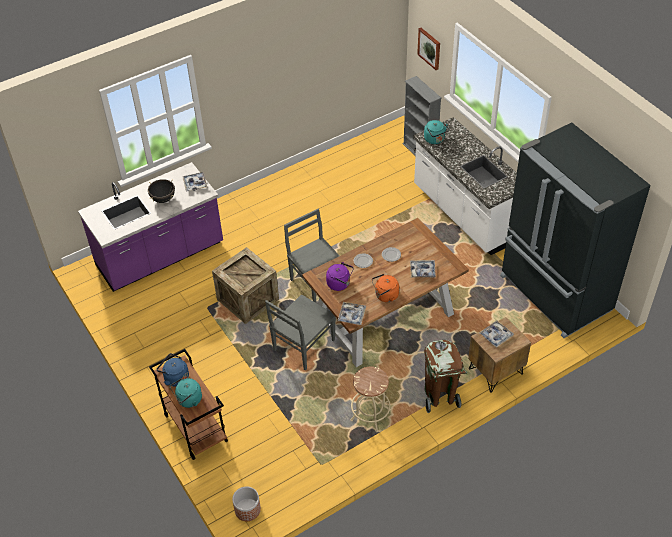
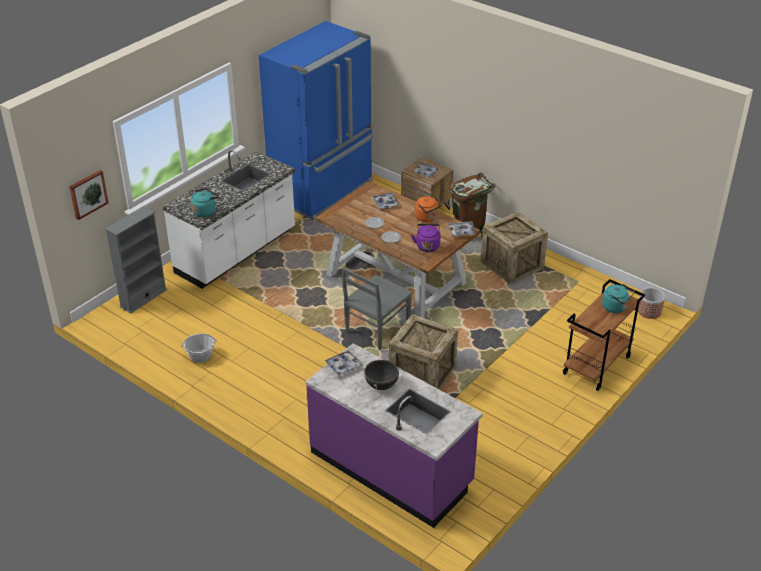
camera: 110 degrees left, 10 degrees down
(175, 378) = (599, 323): blue kettle -> none
(303, 346) = (461, 321): grey chair -> none
(333, 175) = (200, 356): none -> basket
(370, 415) = (512, 265): beige stool -> crate
(554, 294) = (323, 191): black fridge -> blue fridge

